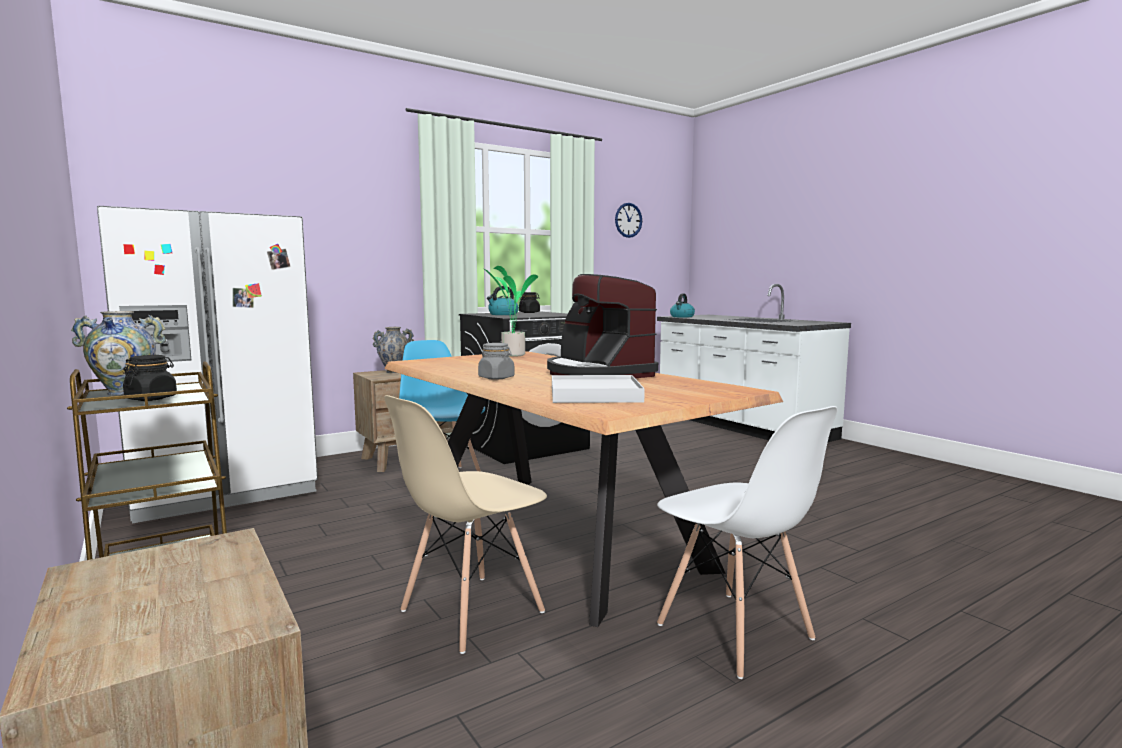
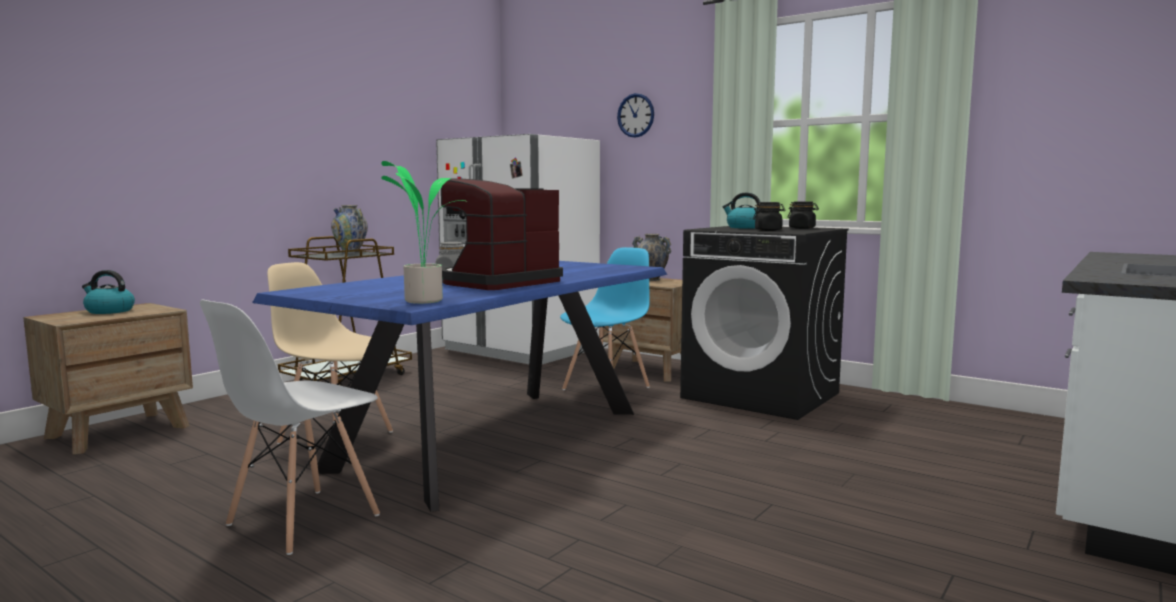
camera: 70 degrees right, 0 degrees up
(151, 398) = (331, 255): black jar -> black jar (768, 230)
(511, 355) = (614, 267): potted plant -> potted plant (423, 301)
(552, 535) = (492, 439): brown dining table -> blue dining table
(595, 394) = (371, 287): white tray -> none
(628, 220) = (1082, 76): wall clock -> wall clock (635, 115)
(682, 317) = (1118, 255): kettle -> kettle (109, 311)

